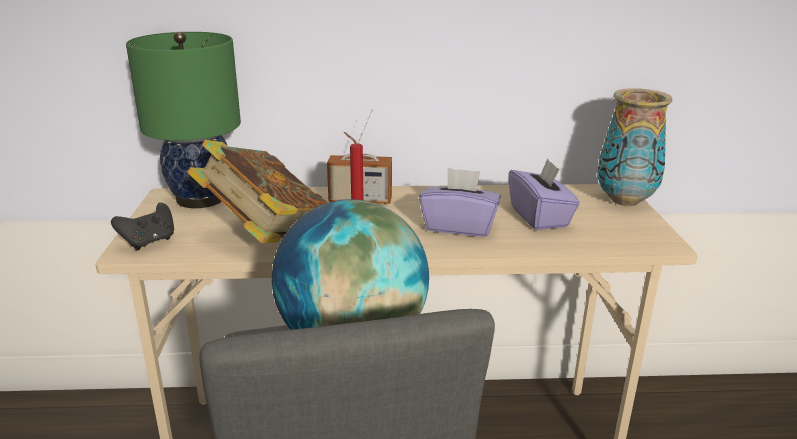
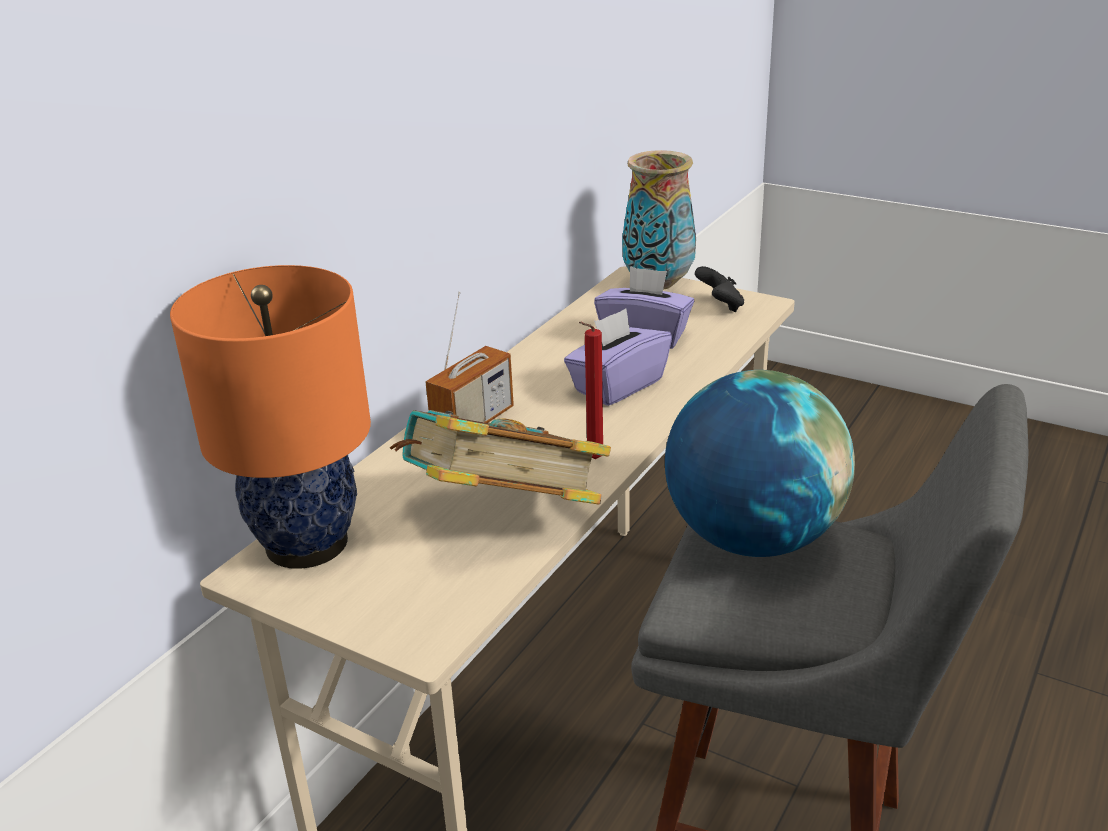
camera: 55 degrees left, 5 degrees up
(149, 242) = (411, 618): black game controller -> black game controller (720, 306)
(200, 199) = (307, 544): green table lamp -> orange table lamp

